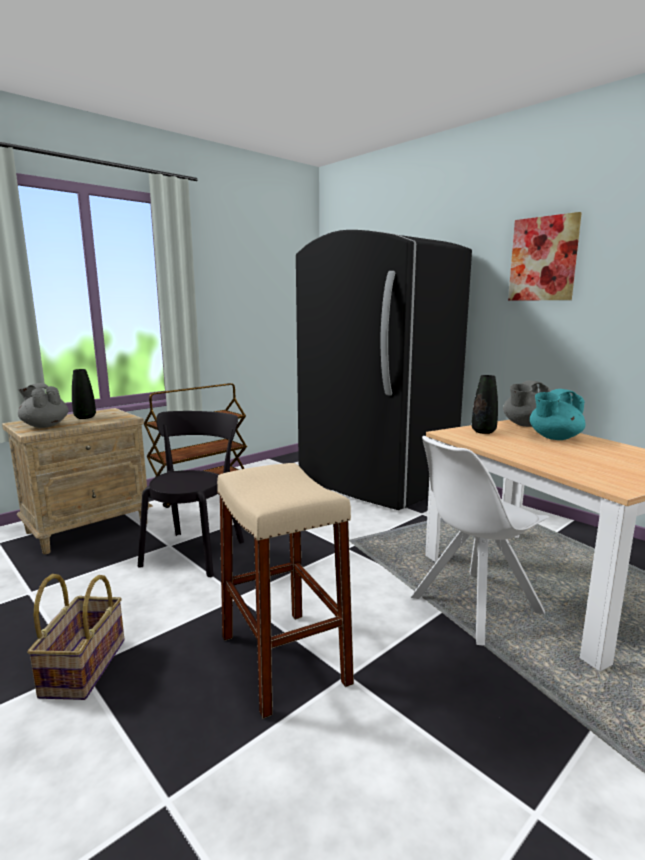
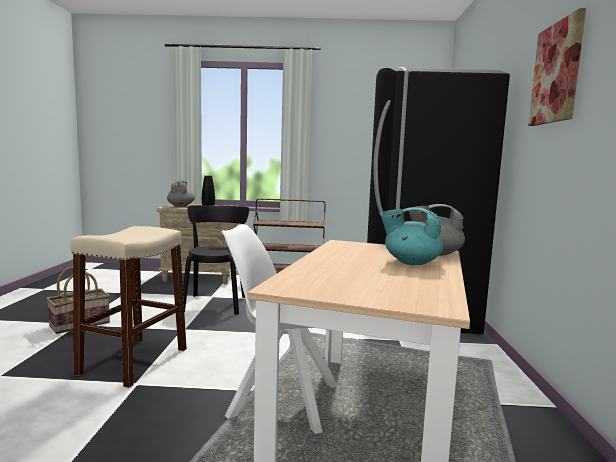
camera: 45 degrees right, 5 degrees down
(195, 551) = (215, 303): black chair -> black chair turned 60 degrees counterclockwise
(483, 431) = (371, 248): black vase -> none

